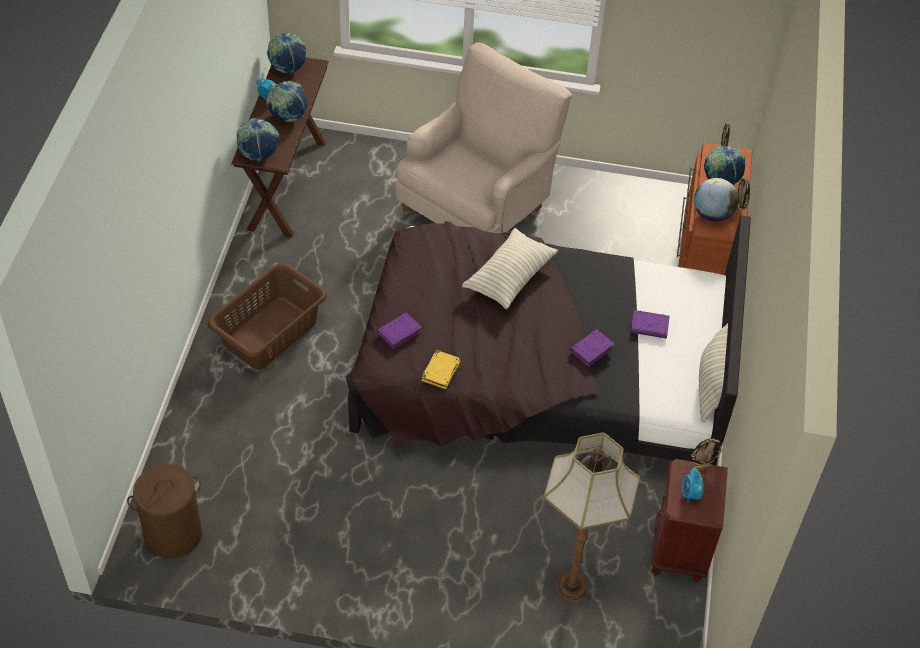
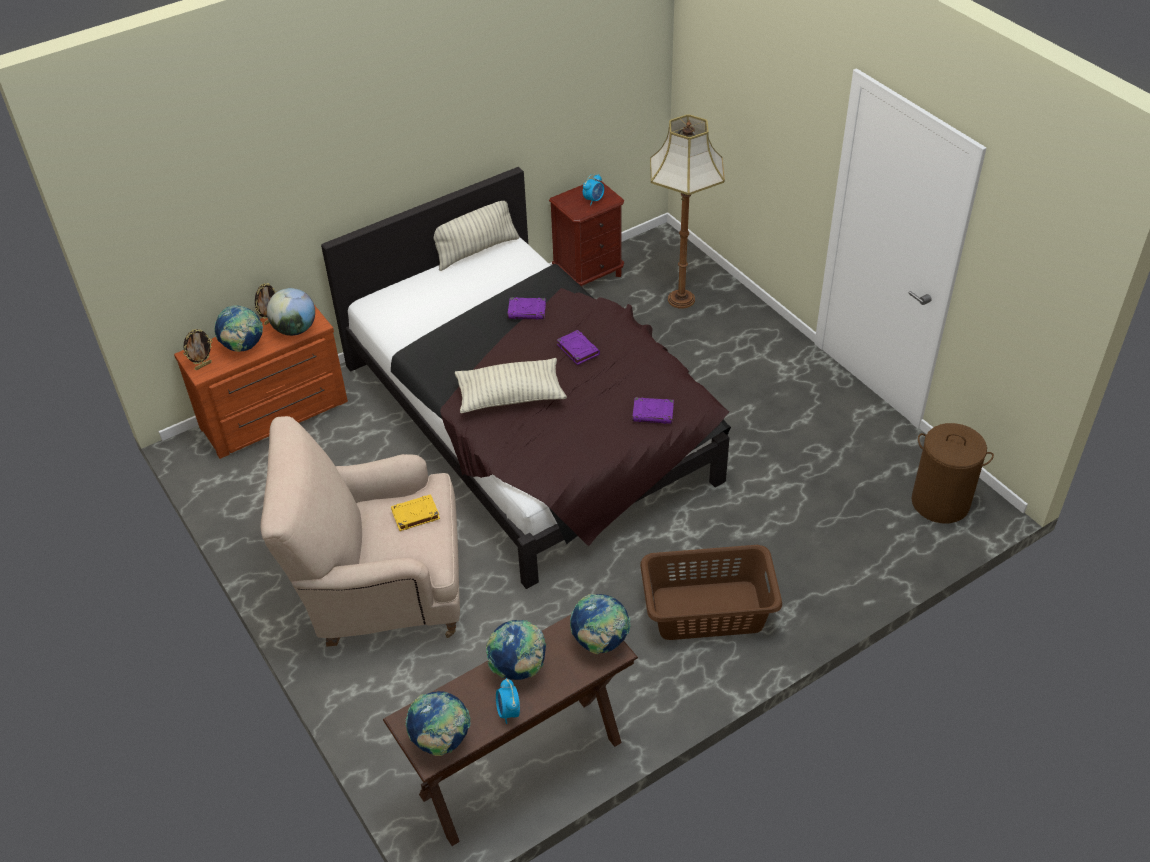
camera: 130 degrees left, 5 degrees down
(441, 371) = (656, 366): yellow book -> yellow book (415, 515)
(650, 326) = (461, 304): purple book -> purple book (577, 349)
(702, 467) = (565, 206): picture frame -> none

